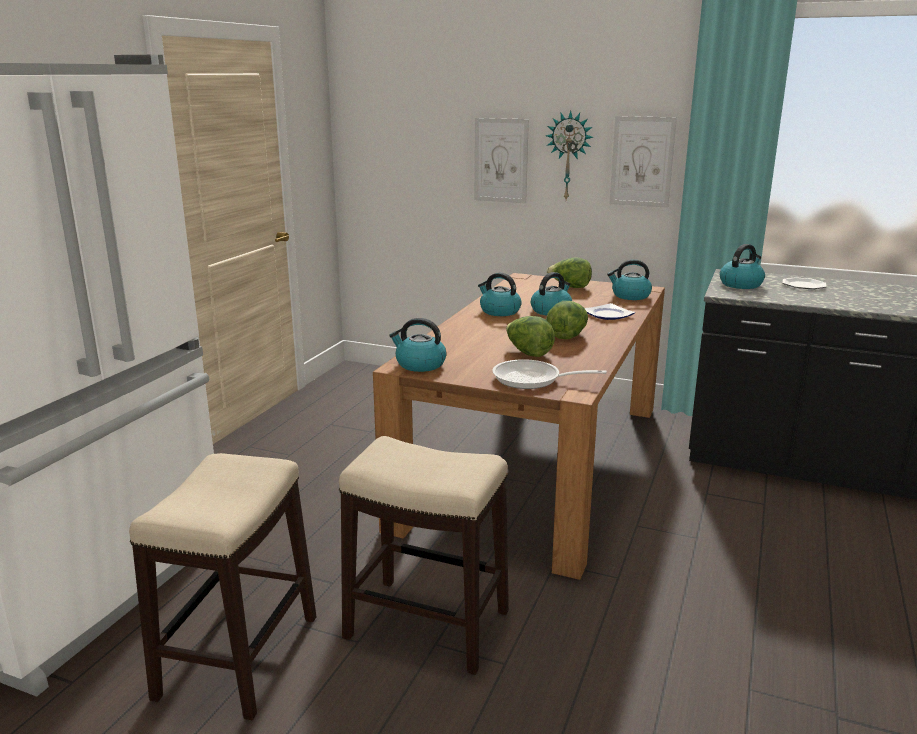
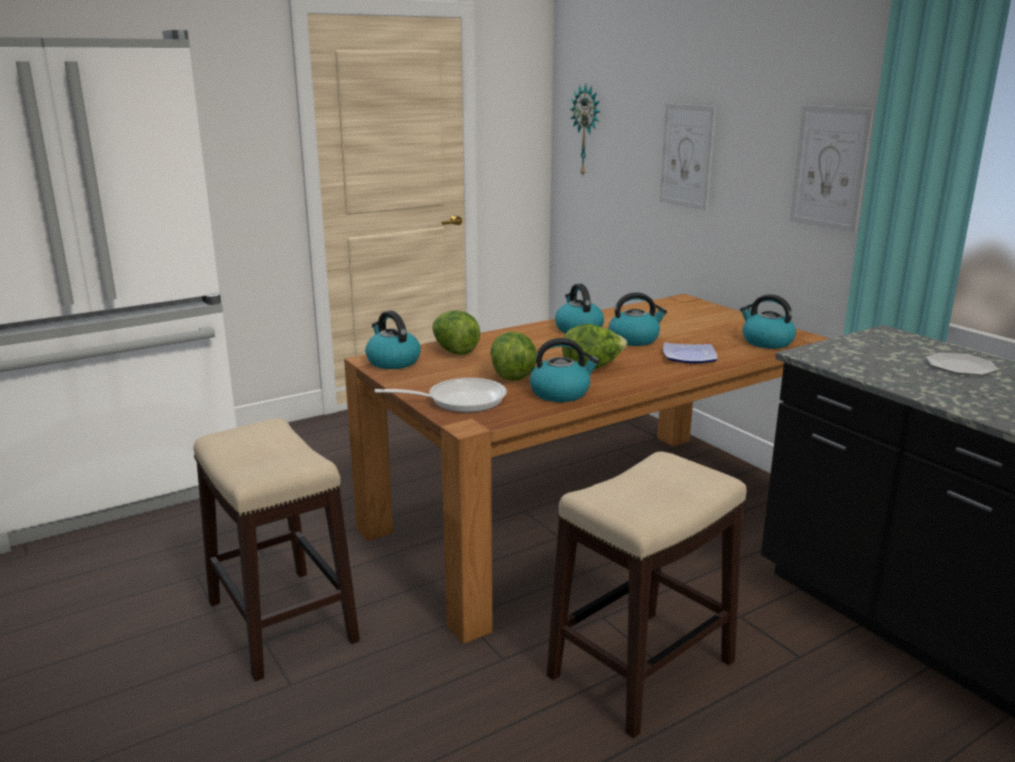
camera: 35 degrees right, 0 degrees up
(238, 657) = (129, 584): stool -> stool (640, 670)
(532, 380) = (459, 400): frying pan -> frying pan turned 120 degrees clockwise
(569, 156) = (752, 155): wall clock -> wall clock (587, 131)
(569, 287) = (713, 319): lettuce -> lettuce (454, 351)
(741, 284) = (865, 348): kettle -> kettle (561, 393)

